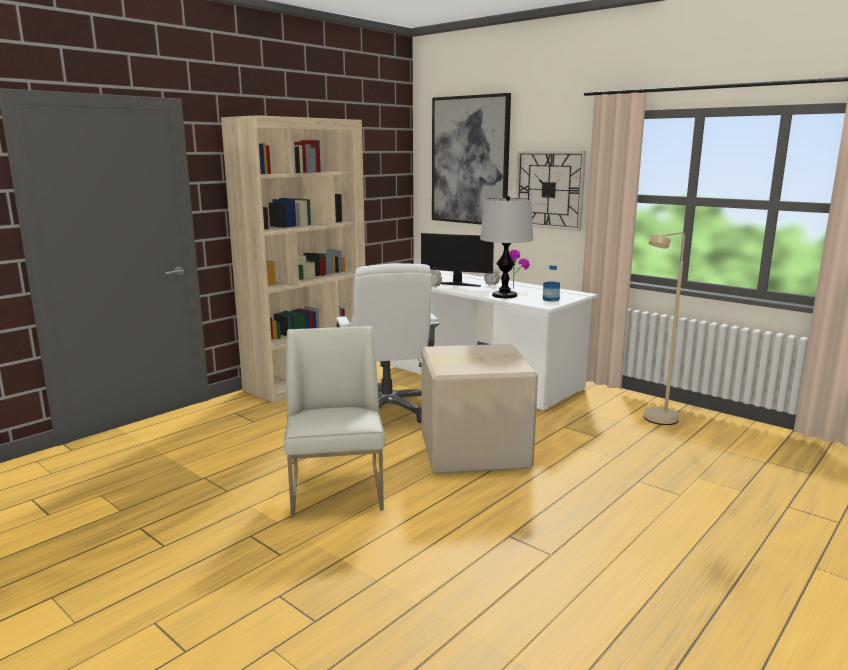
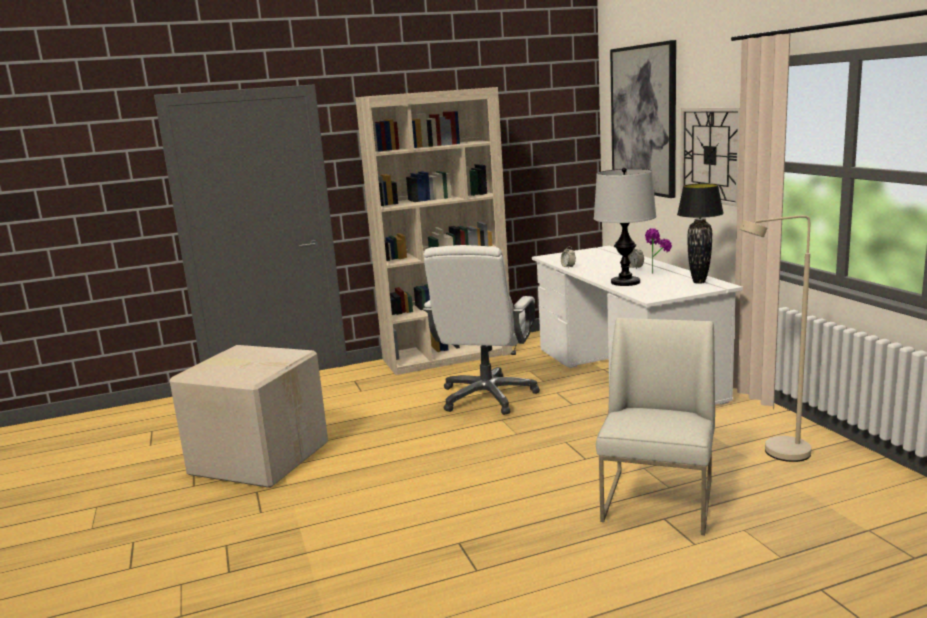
camera: 30 degrees right, 0 degrees up
(337, 490) = (360, 466): white chair -> white chair (659, 501)
(456, 284) = (597, 265): monitor -> none
(472, 449) = (523, 450): cardboard box -> cardboard box (259, 457)
(551, 299) = (670, 290): bottle -> none
(560, 292) = (698, 282): none -> black table lamp

